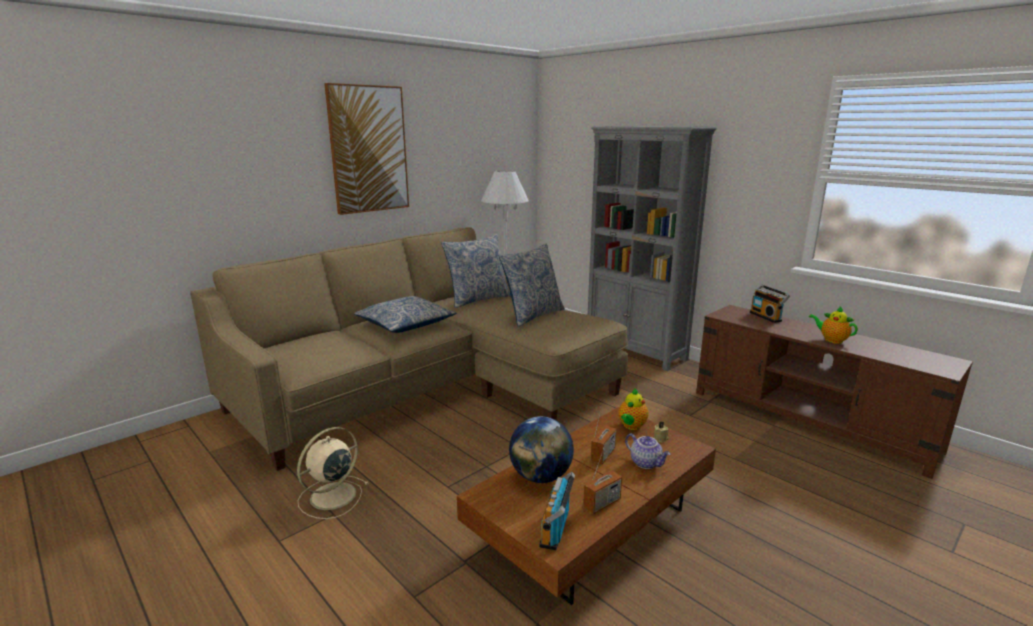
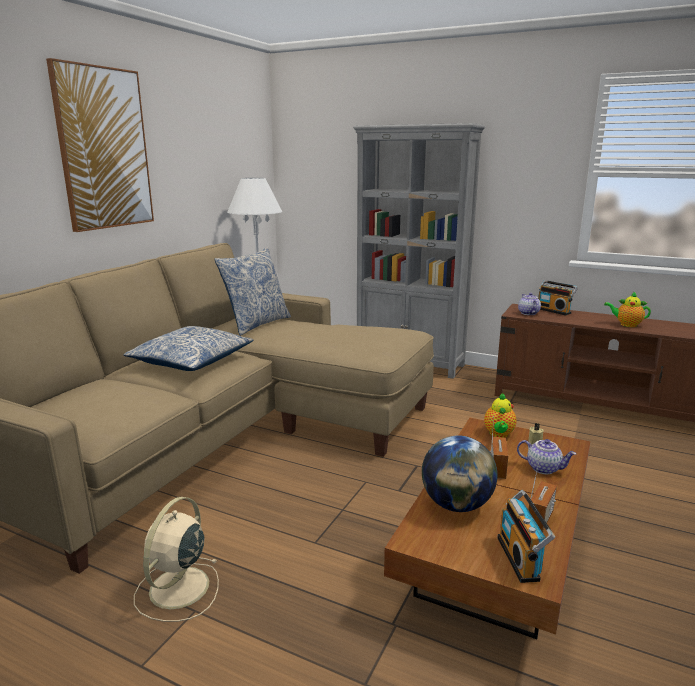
camera: 20 degrees left, 0 degrees up
(532, 315) = (333, 334): pillow -> none
(734, 316) = (527, 313): none -> teapot

